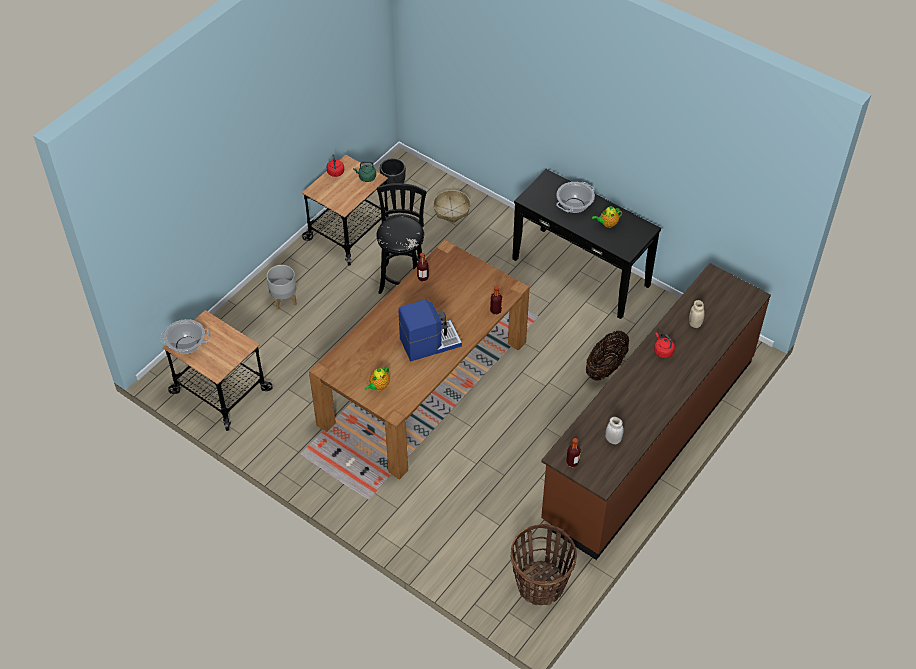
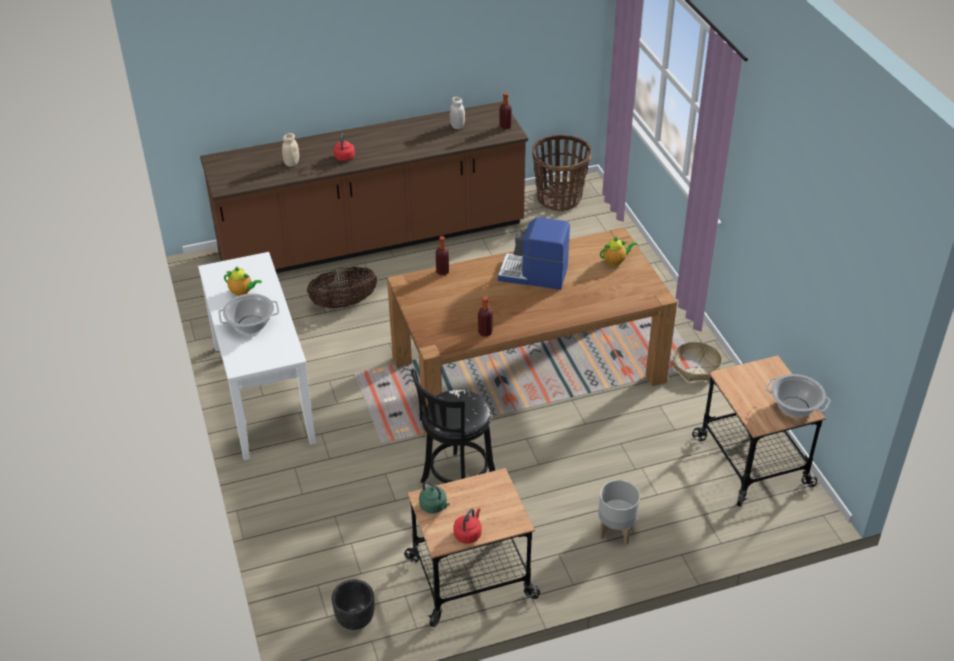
camera: 145 degrees left, 10 degrees down
(451, 210) = (320, 539): basket -> basket (696, 367)
(581, 272) = (262, 393): black console table -> white console table

